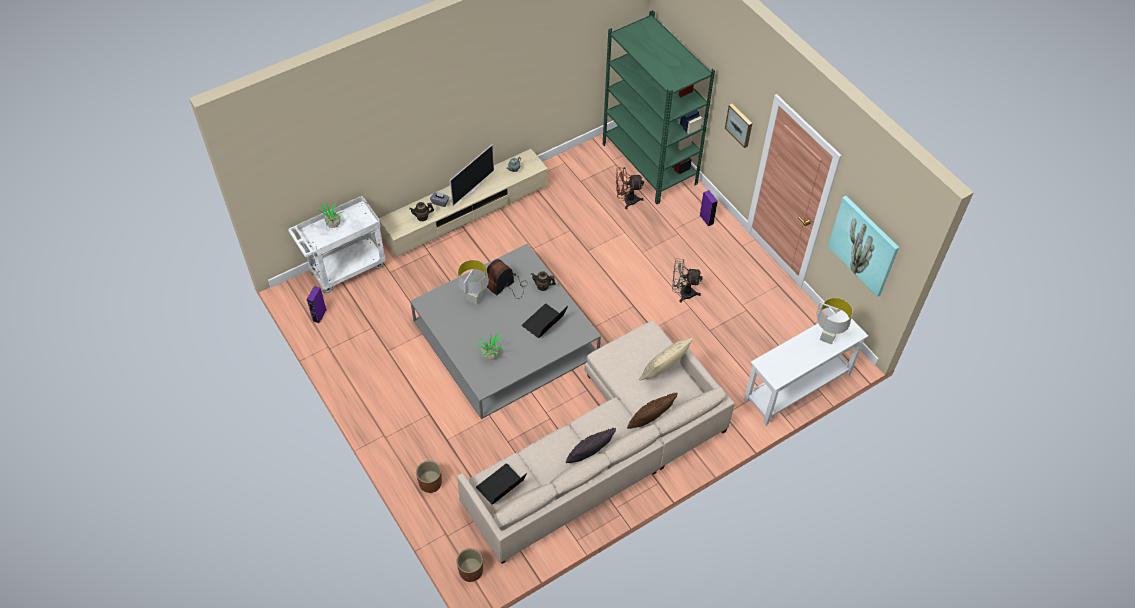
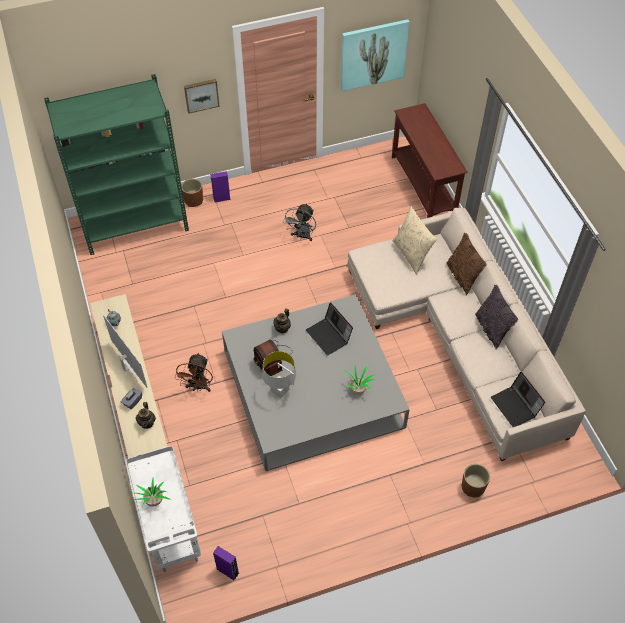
camera: 75 degrees left, 0 degrees up
(471, 571) = (574, 467): brown planter -> brown planter (194, 200)
(626, 200) = (174, 252): brown fan -> brown fan (198, 387)
(797, 388) = (423, 186): white console table -> brown console table
(827, 338) = (421, 127): grey table lamp -> none

